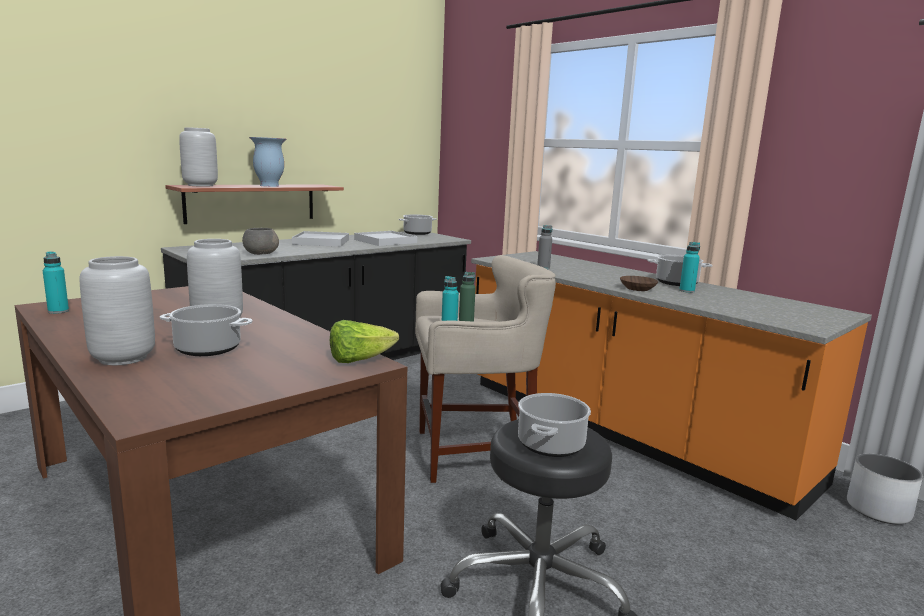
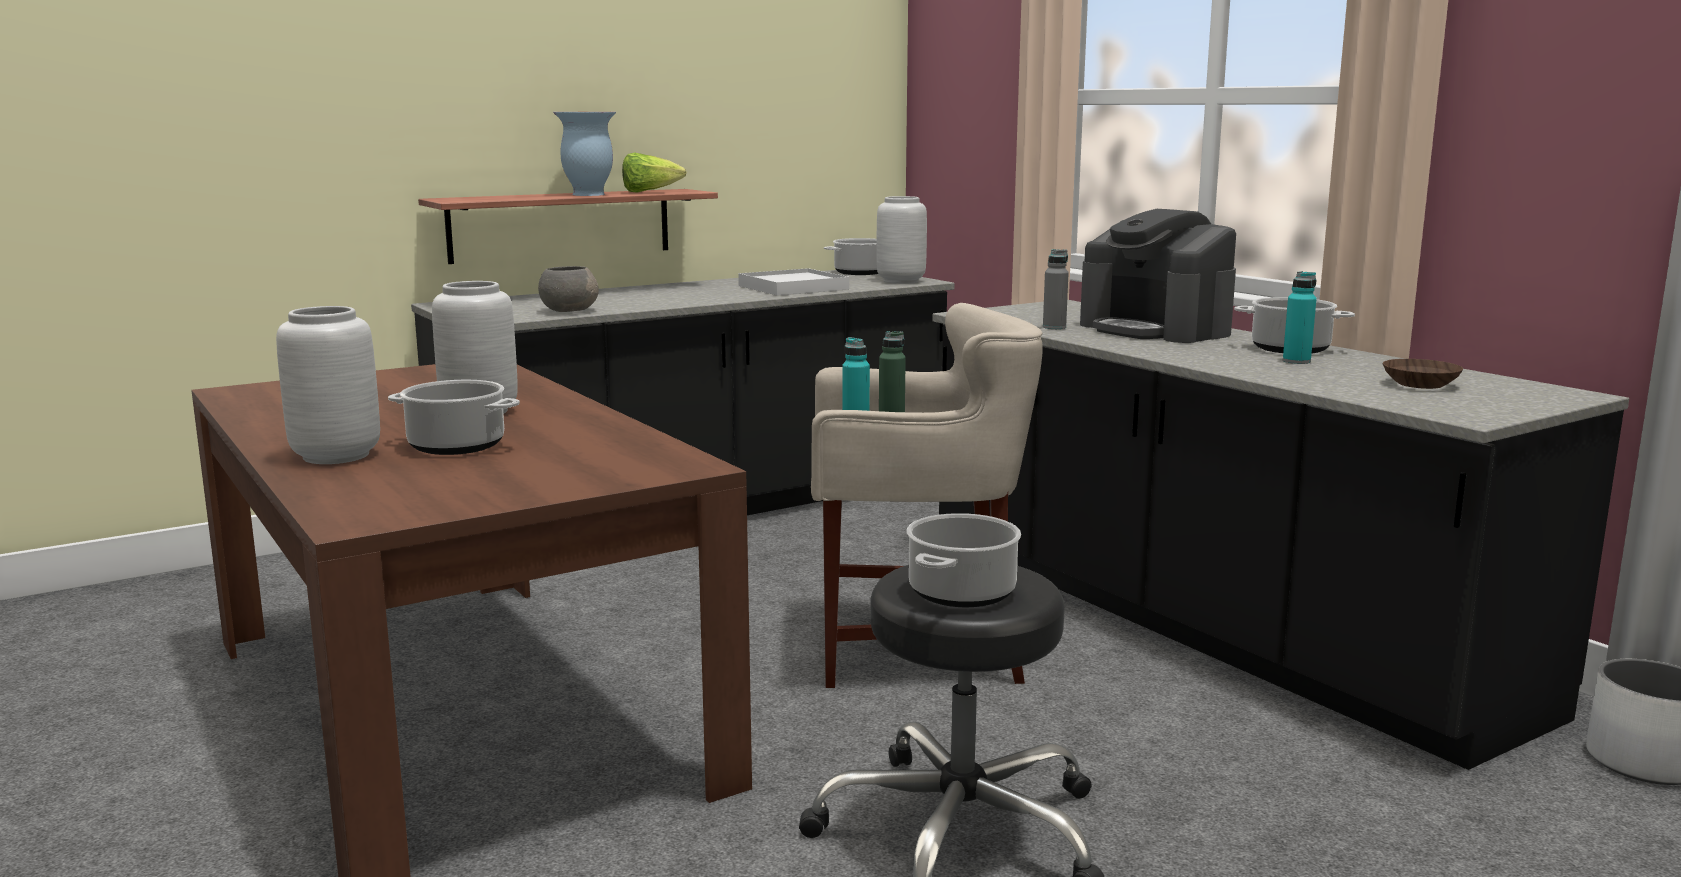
camera: 10 degrees right, 0 degrees up
(58, 311) = (252, 397): turquoise bottle -> none
(200, 185) = (474, 198): grey vase -> grey vase (901, 281)
(321, 242) = (679, 291): white tray -> none
(359, 360) = (676, 462): lettuce -> lettuce (649, 192)
(597, 270) = (1156, 329): none -> coffee machine
(623, 429) = (1201, 622): orange counter -> black counter
(637, 288) = (1203, 358): brown bowl -> brown bowl (1419, 384)

